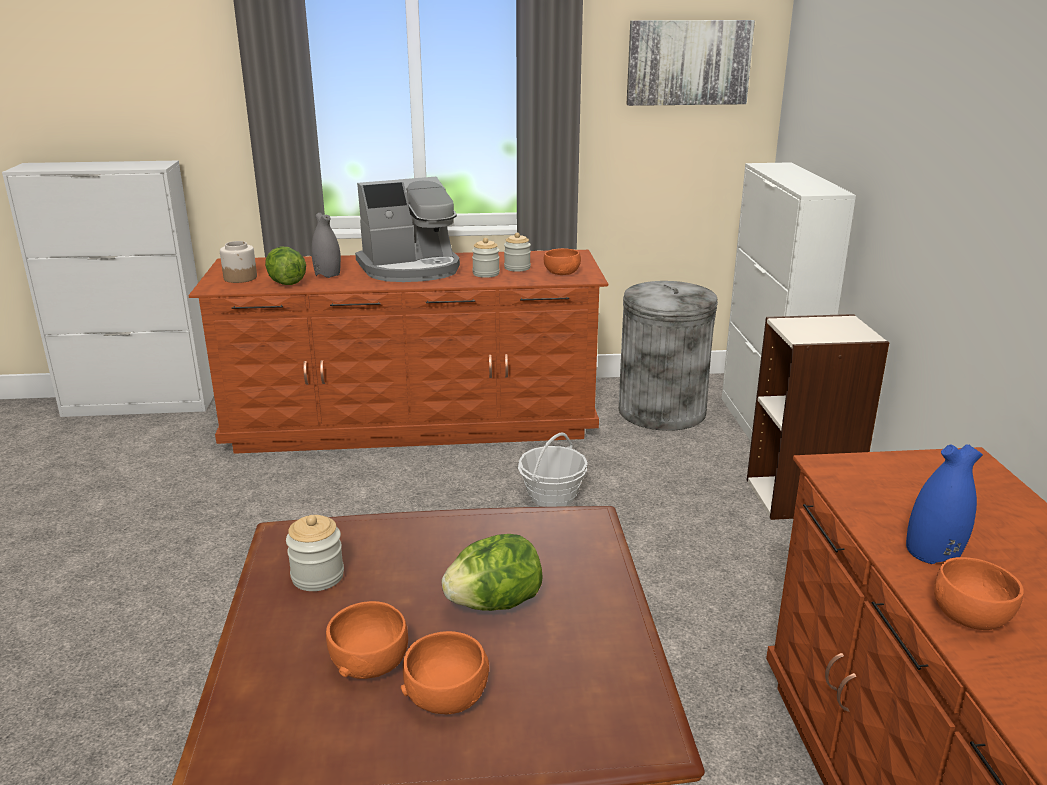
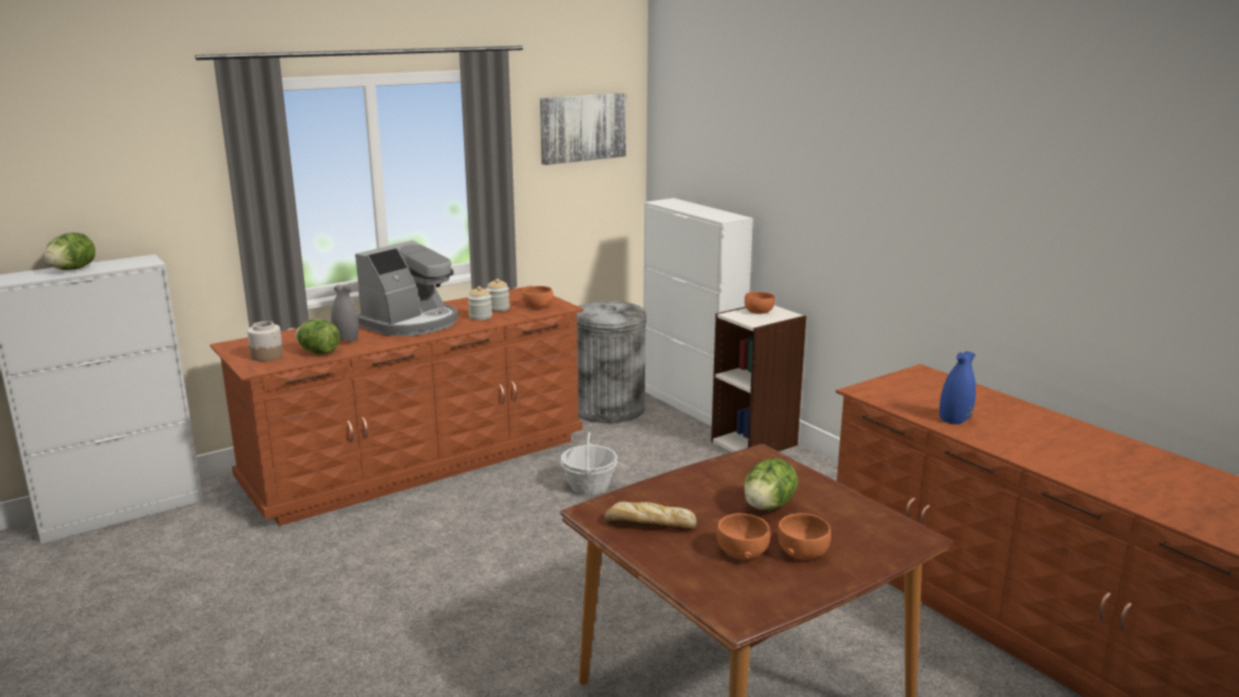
camera: 30 degrees left, 5 degrees down
(92, 165) = (72, 269): none -> lettuce
(318, 576) = (648, 524): jar -> bread
(971, 615) = (999, 440): orange bowl -> orange bowl (759, 311)

